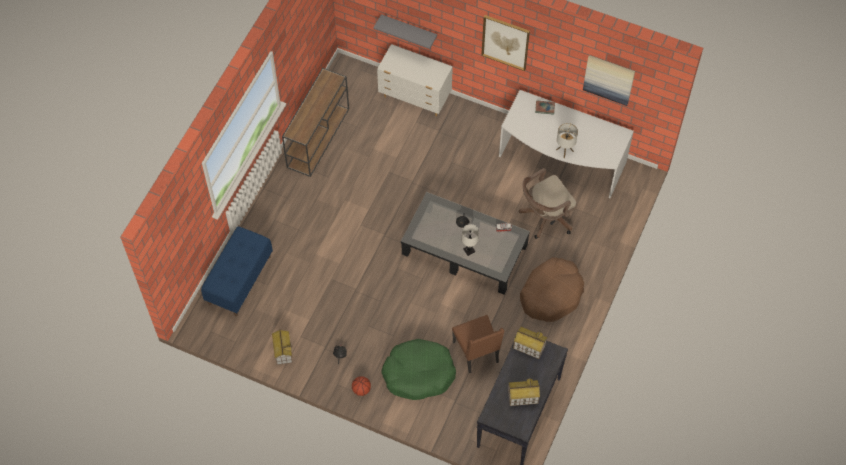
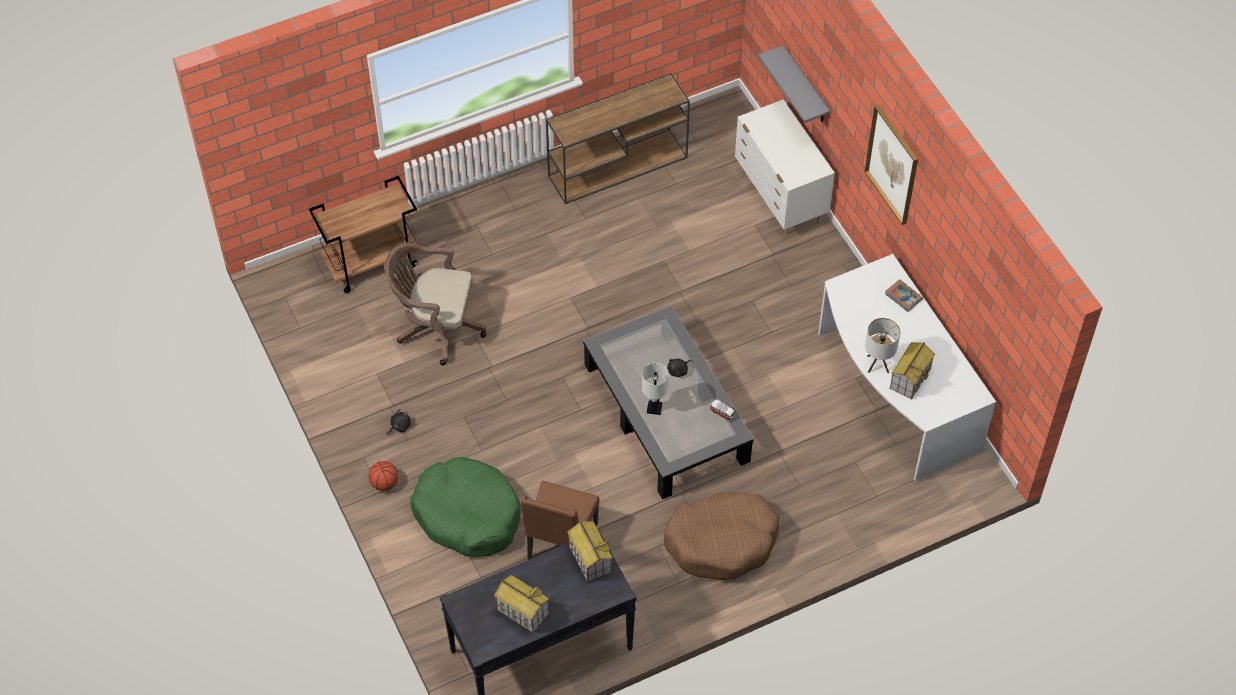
camera: 40 degrees right, 5 degrees down
(239, 279) = (372, 263): blue bench -> brown cart
(283, 351) = (340, 376): toy house -> toy house (910, 378)
(545, 217) = (805, 445): brown office chair -> brown office chair (436, 327)
(608, 79) = (985, 295): picture -> none

